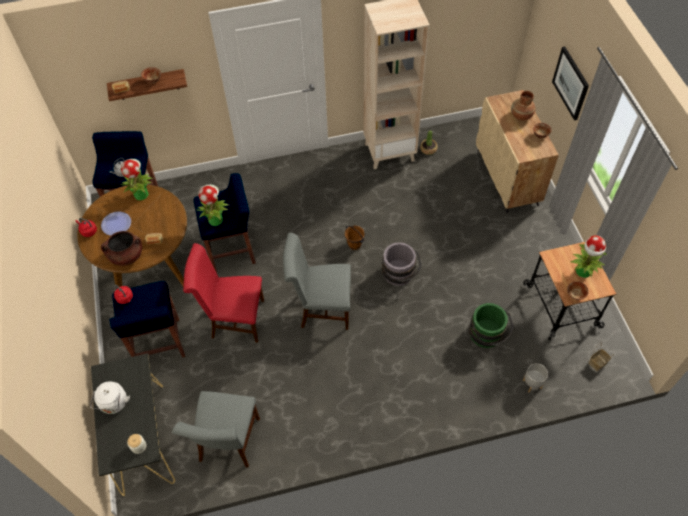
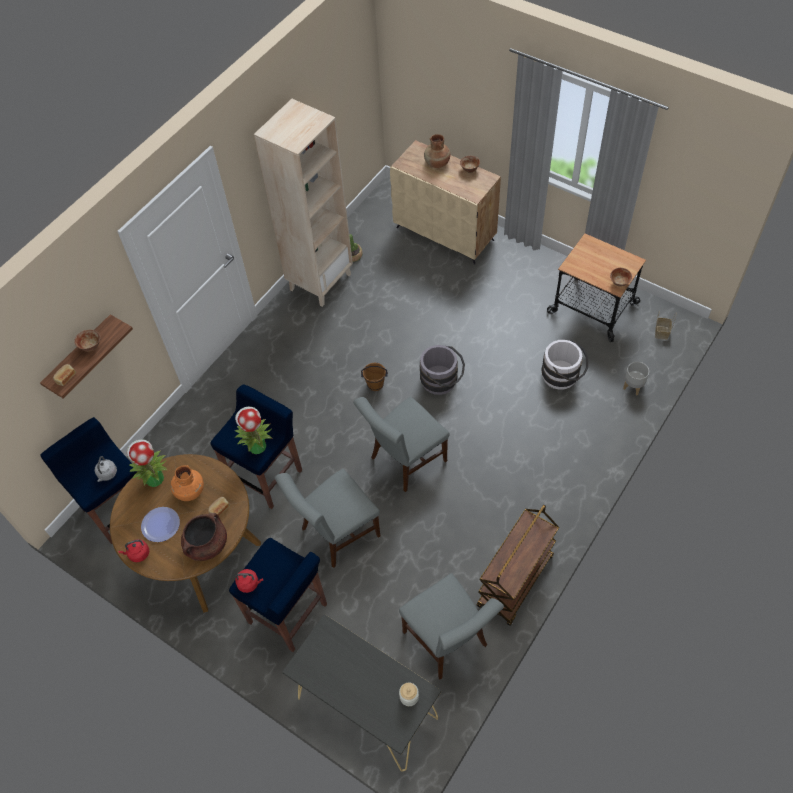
camera: 40 degrees left, 0 degrees up
(113, 404) = (344, 684): white kettle -> none
(151, 217) = (189, 491): none -> orange vase
(233, 319) = (336, 534): red chair -> grey chair
(308, 444) = (515, 582): none -> brown cart
(487, 336) = (563, 376): green bucket -> white bucket
(571, 83) = (475, 103): picture -> none
(583, 271) = (606, 260): potted plant -> none

